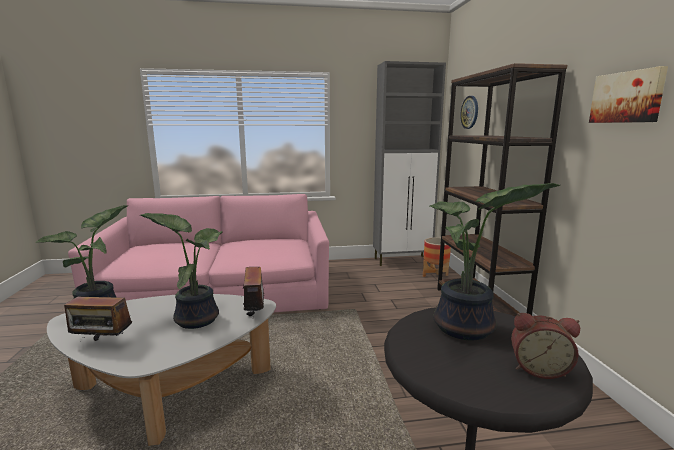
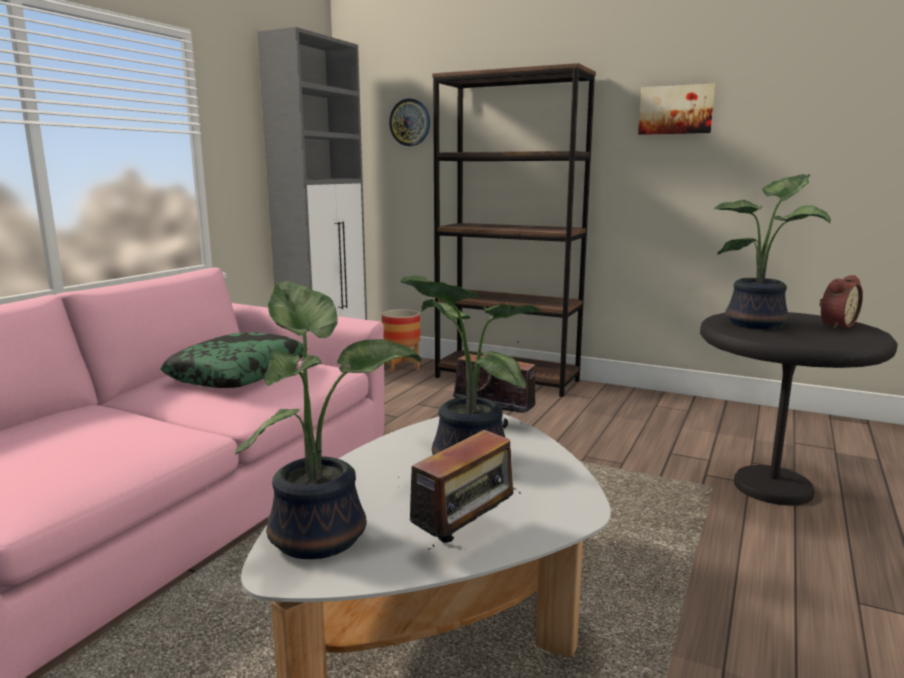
camera: 55 degrees left, 0 degrees up
(264, 247) = (238, 373): none -> pillow

